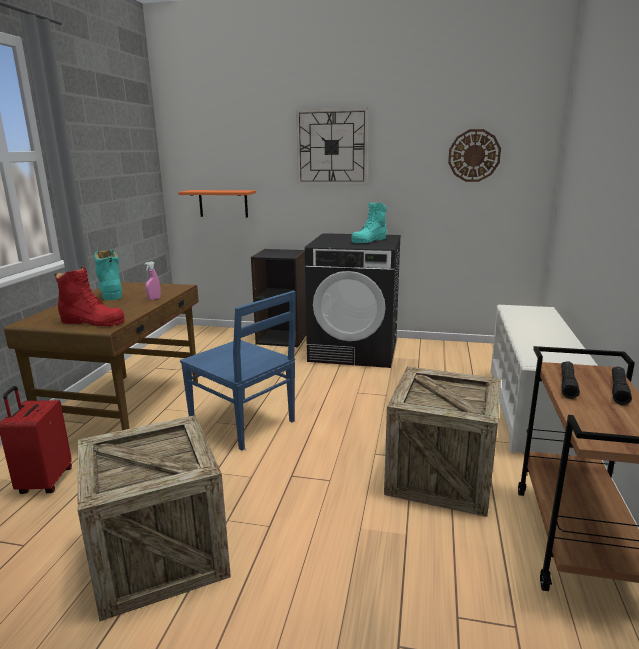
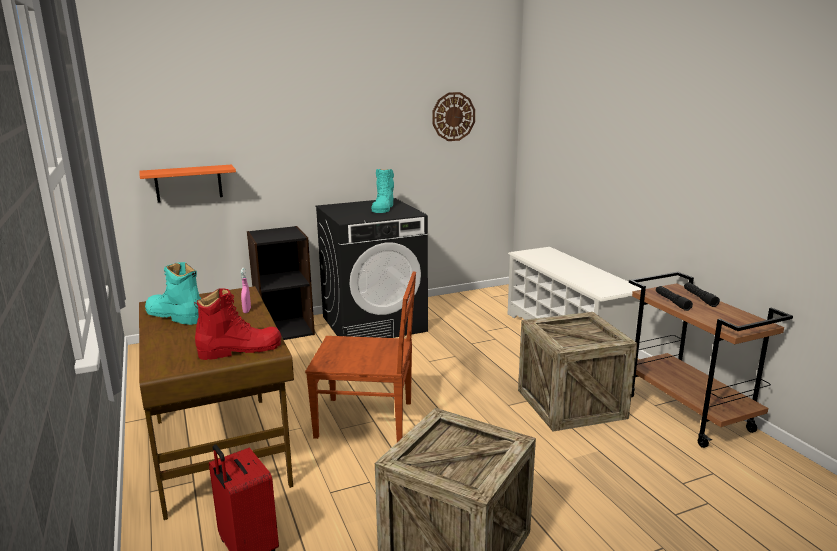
camera: 35 degrees left, 0 degrees up
(243, 423) = (367, 420): blue chair -> brown chair
(331, 147) = (318, 112): wall clock -> none

